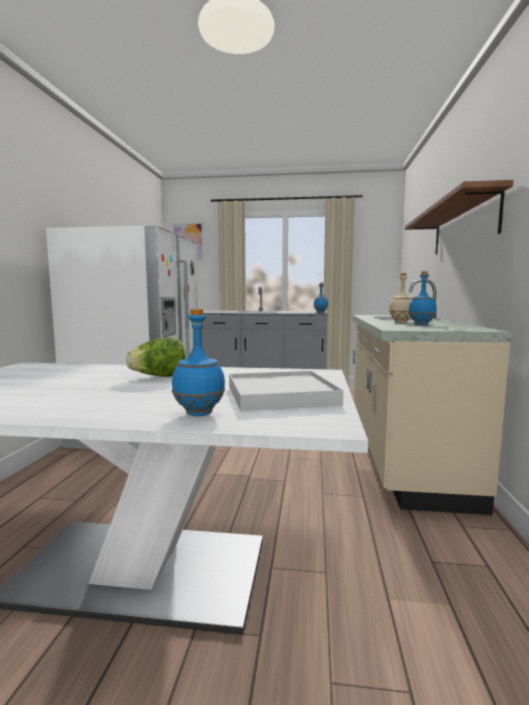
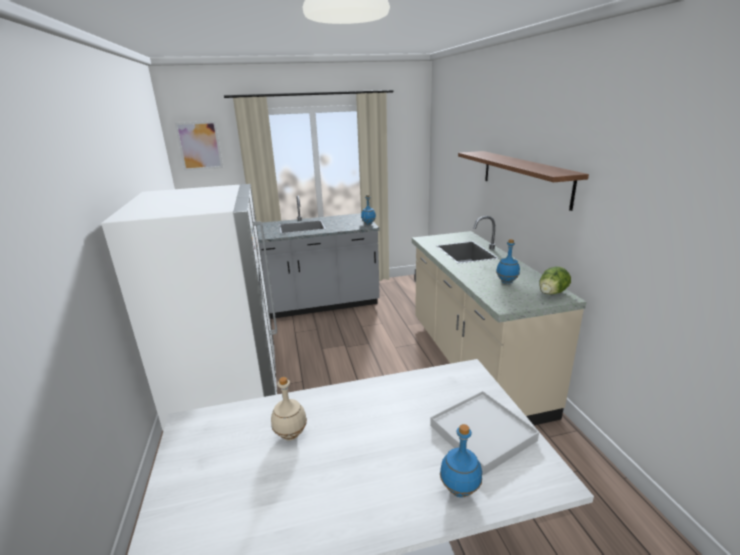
camera: 20 degrees left, 15 degrees up
(159, 377) = (352, 418): lettuce -> lettuce (551, 293)
(400, 322) = (483, 273): beige bottle -> beige bottle (290, 435)

